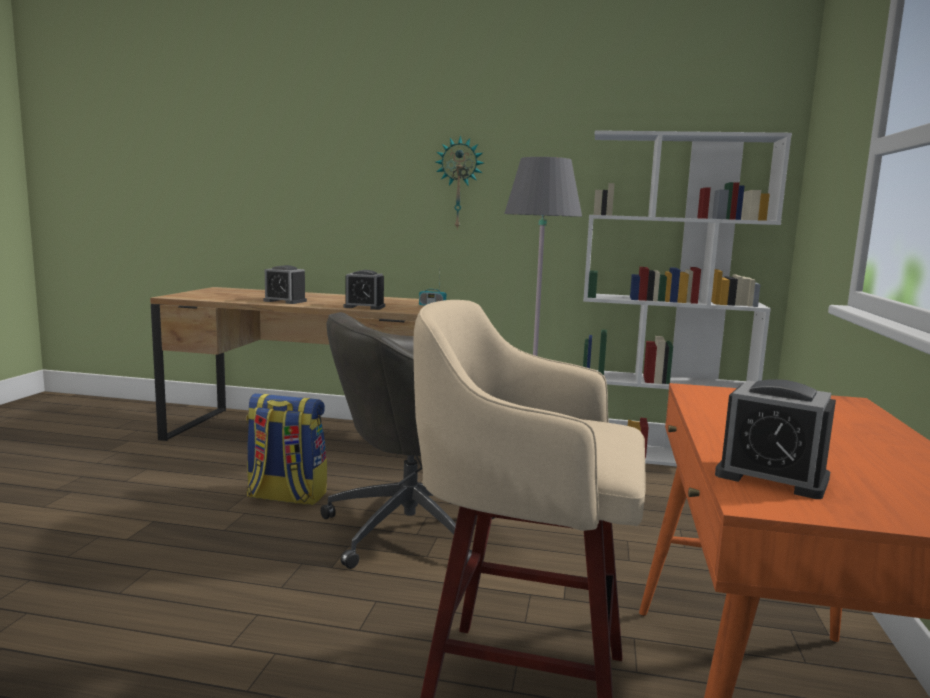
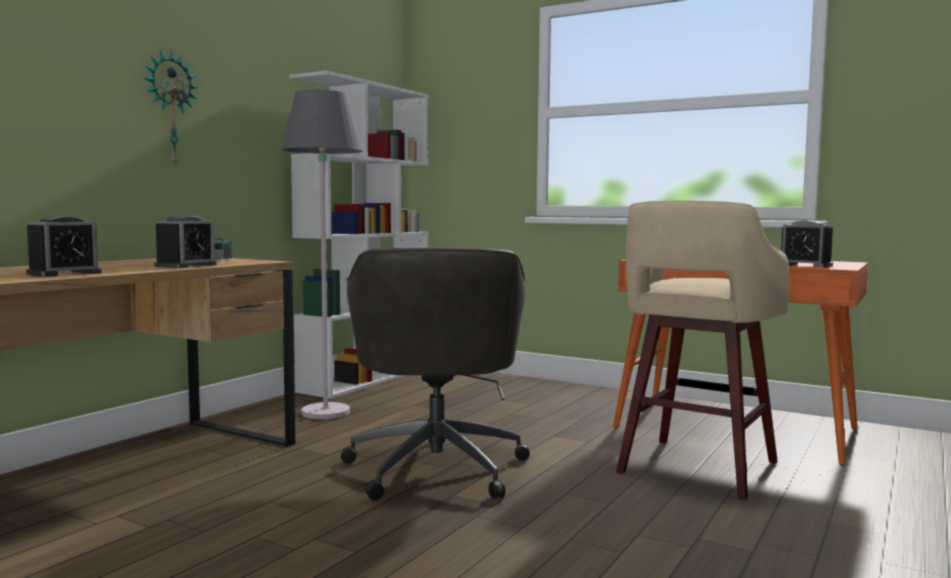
camera: 70 degrees left, 5 degrees down
(286, 497) = (288, 514): backpack -> none
(771, 477) = (805, 265): alarm clock -> alarm clock turned 75 degrees clockwise

